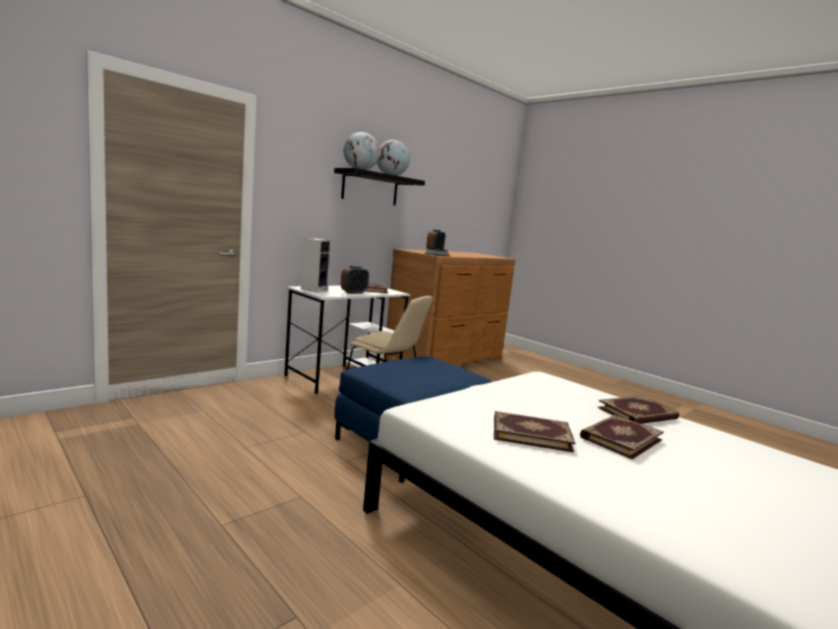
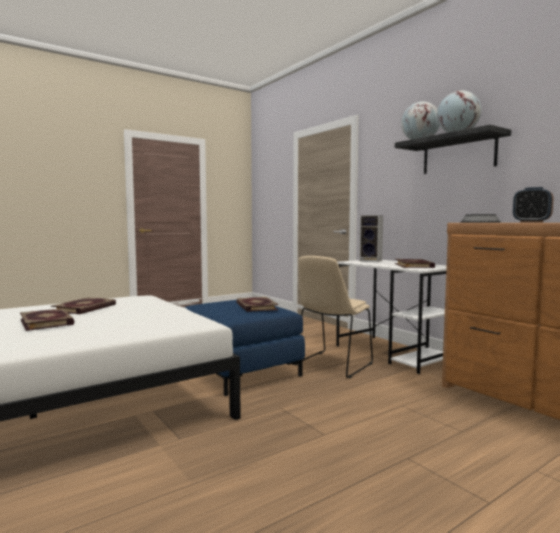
camera: 100 degrees right, 5 degrees down
(354, 293) = (379, 264): alarm clock -> none
(638, 414) = (78, 336): book -> book (255, 306)

